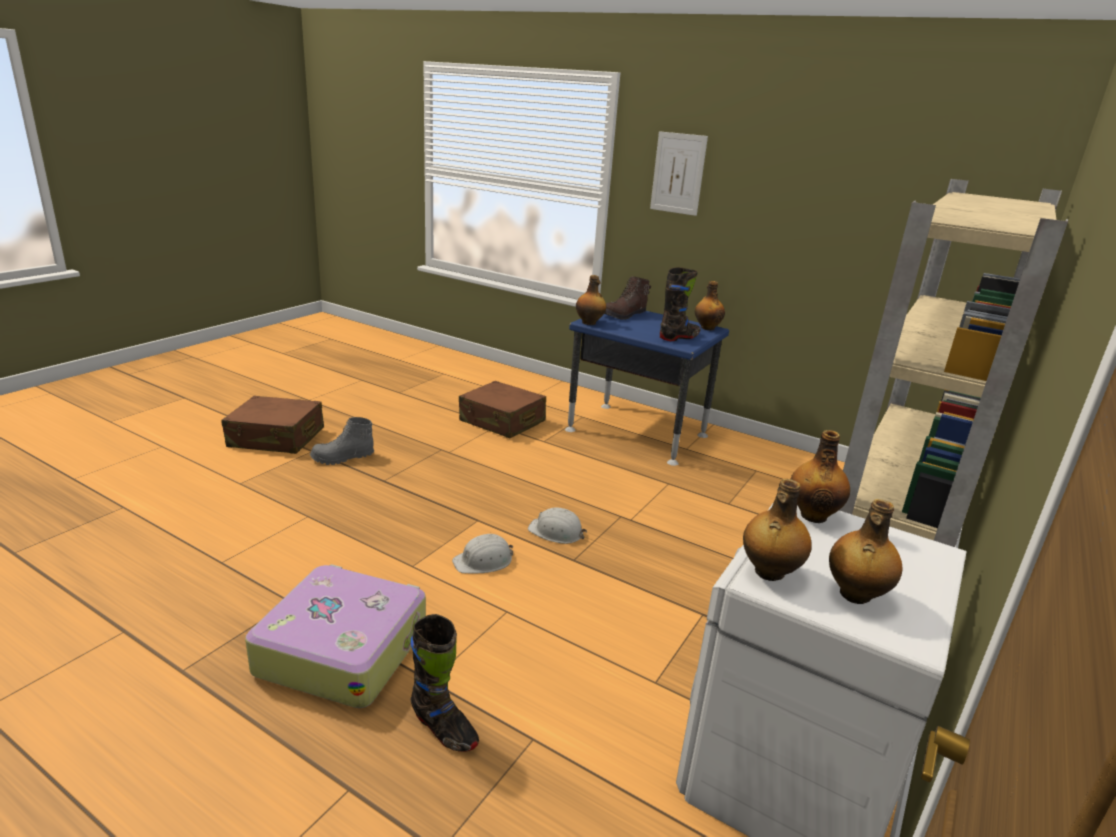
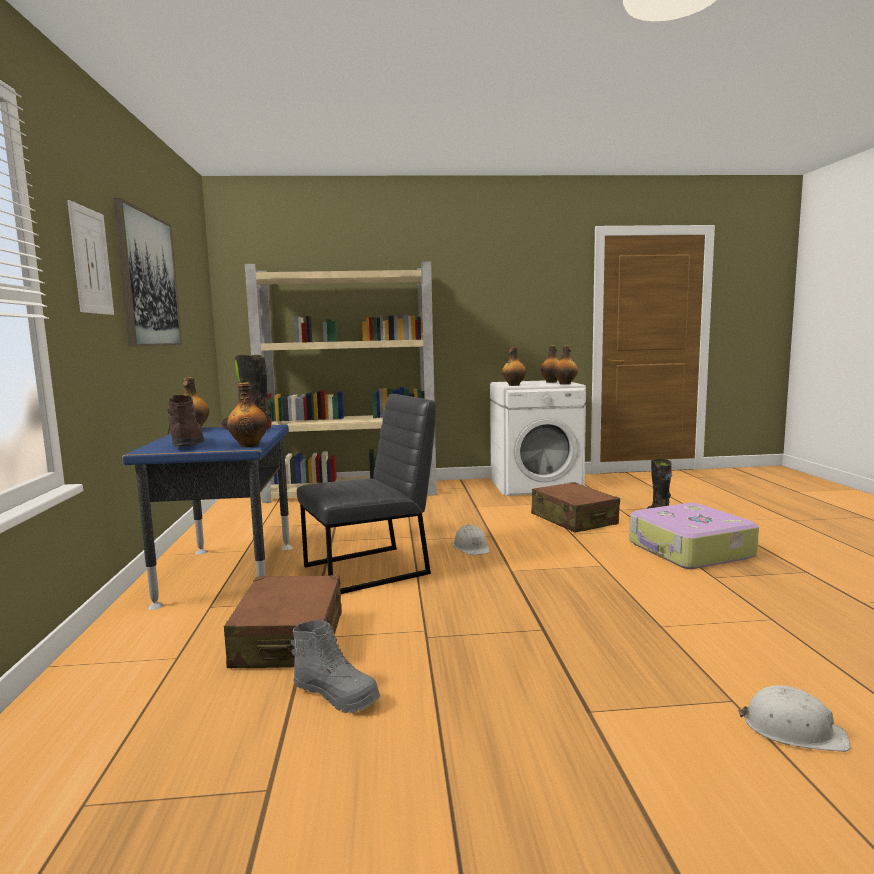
camera: 125 degrees left, 15 degrees down
(276, 438) = (630, 773): brown suitcase -> brown suitcase (574, 520)
(343, 458) = (557, 678): grey boot -> grey boot (337, 694)
(484, 561) = (548, 552): white hard hat -> white hard hat (793, 730)
(572, 473) = (370, 569): none -> grey chair
(625, 315) = (186, 445): brown boot -> brown boot turned 120 degrees counterclockwise
(786, 191) = (148, 280): none -> picture

